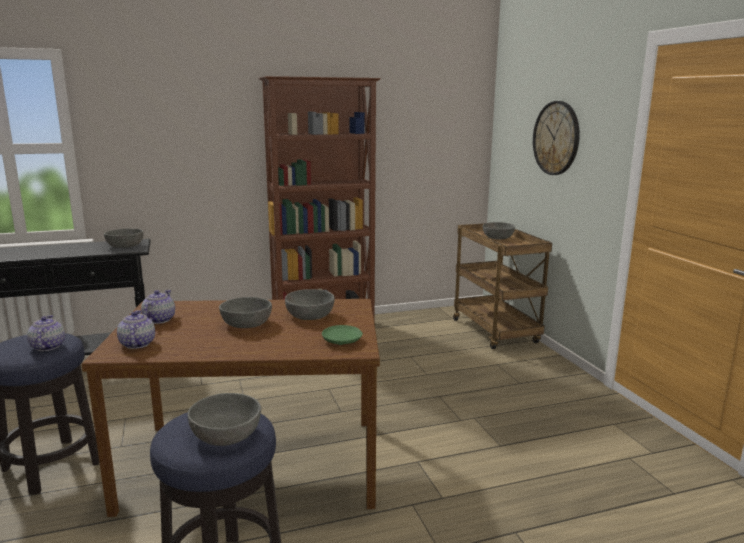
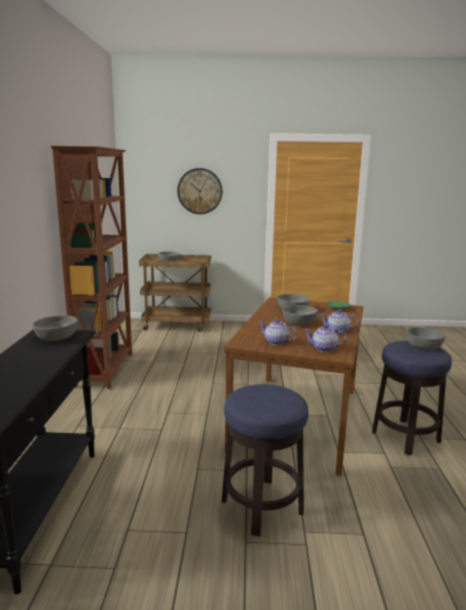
camera: 70 degrees left, 0 degrees up
(47, 347) = (276, 391): teapot -> teapot (338, 331)

